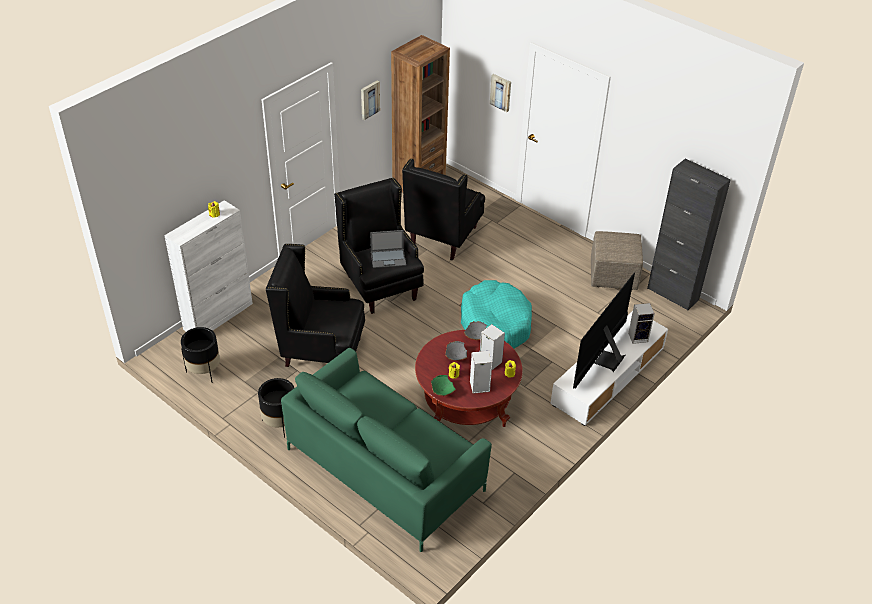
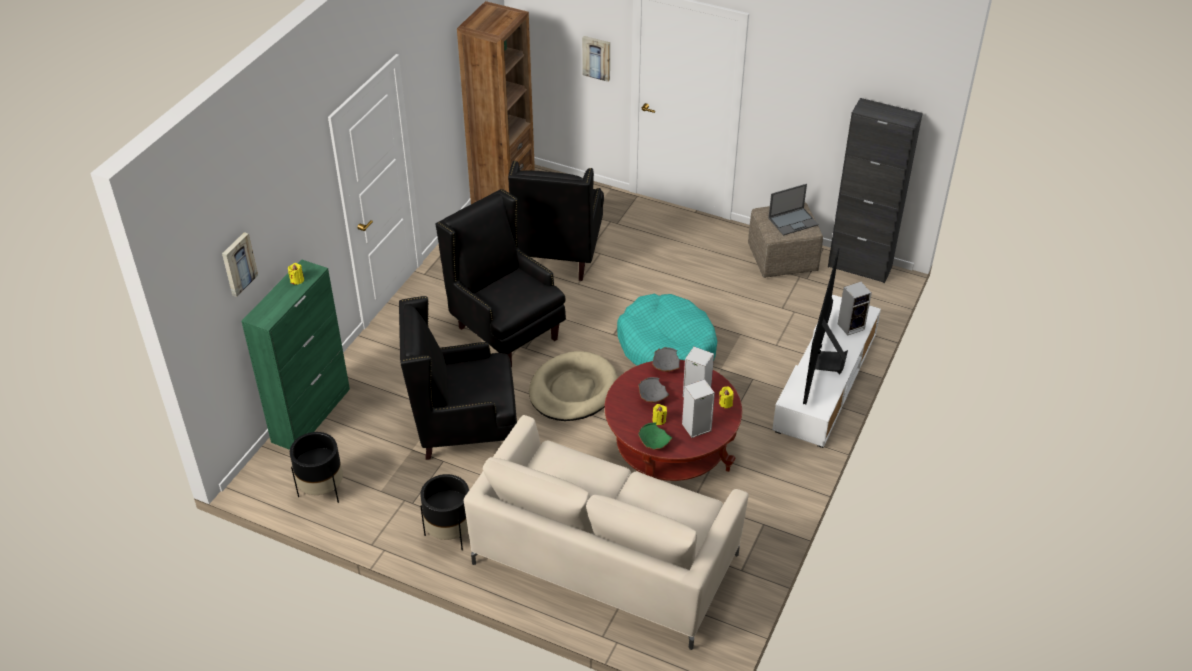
camera: 15 degrees left, 0 degrees up
(218, 316) = (311, 415): white cabinet -> green cabinet
(369, 99) = (439, 95): picture -> picture (238, 263)
(385, 469) = (605, 559): green sofa -> beige sofa
(388, 258) = (519, 293): laptop -> laptop (793, 221)
(412, 340) = (573, 390): none -> beige dog bed

